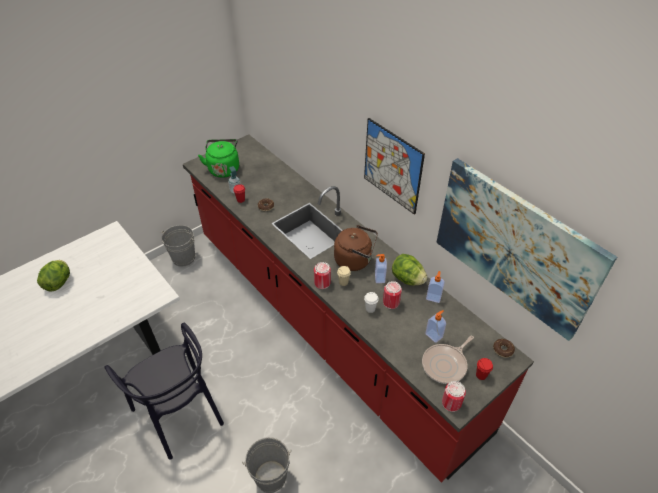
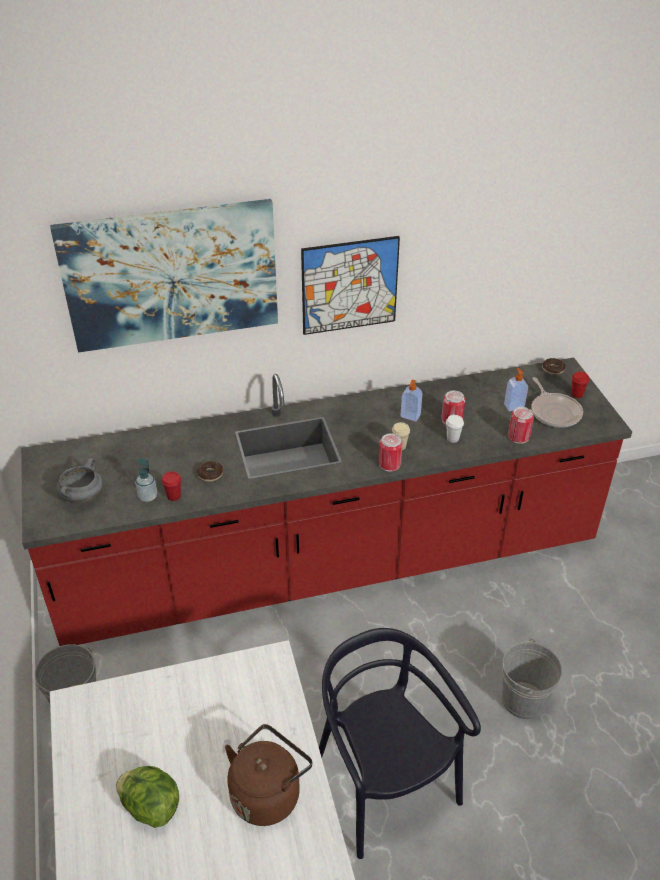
camera: 65 degrees left, 5 degrees down
(179, 413) = (384, 784): black chair -> black chair turned 105 degrees counterclockwise
(223, 168) = (82, 496): green kettle -> grey cooking pot
(355, 260) = (369, 425): brown kettle -> brown kettle (268, 792)
(407, 279) = (425, 396): lettuce -> none
(433, 297) = (461, 387): soap dispenser -> none
(451, 403) = (601, 425): can -> can (518, 436)
(514, 246) = (529, 257): picture -> picture (171, 275)

